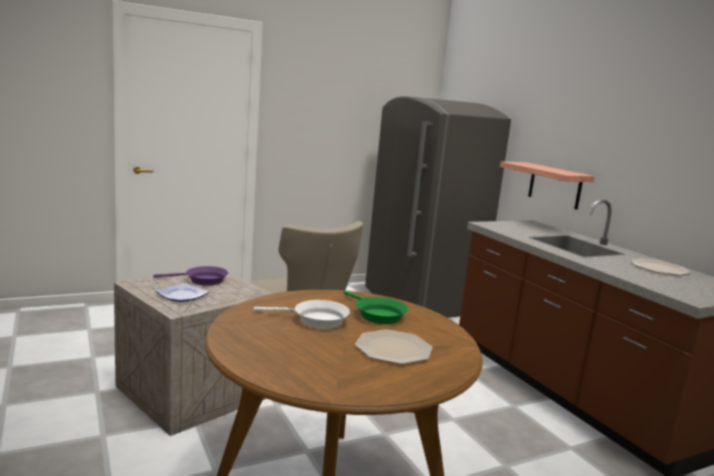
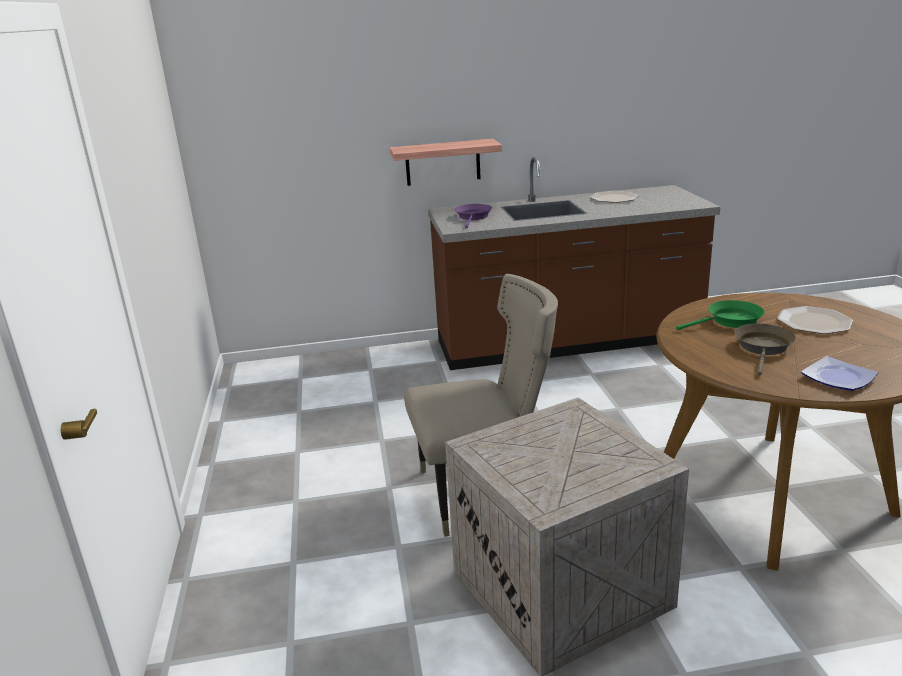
camera: 70 degrees left, 10 degrees up
(181, 296) = (596, 464): plate -> plate (838, 379)
(202, 280) = (524, 449): purple frying pan -> purple frying pan (473, 217)
(315, 320) = (763, 348): white frying pan -> brown frying pan
(419, 302) = (317, 377): grey fridge -> none

